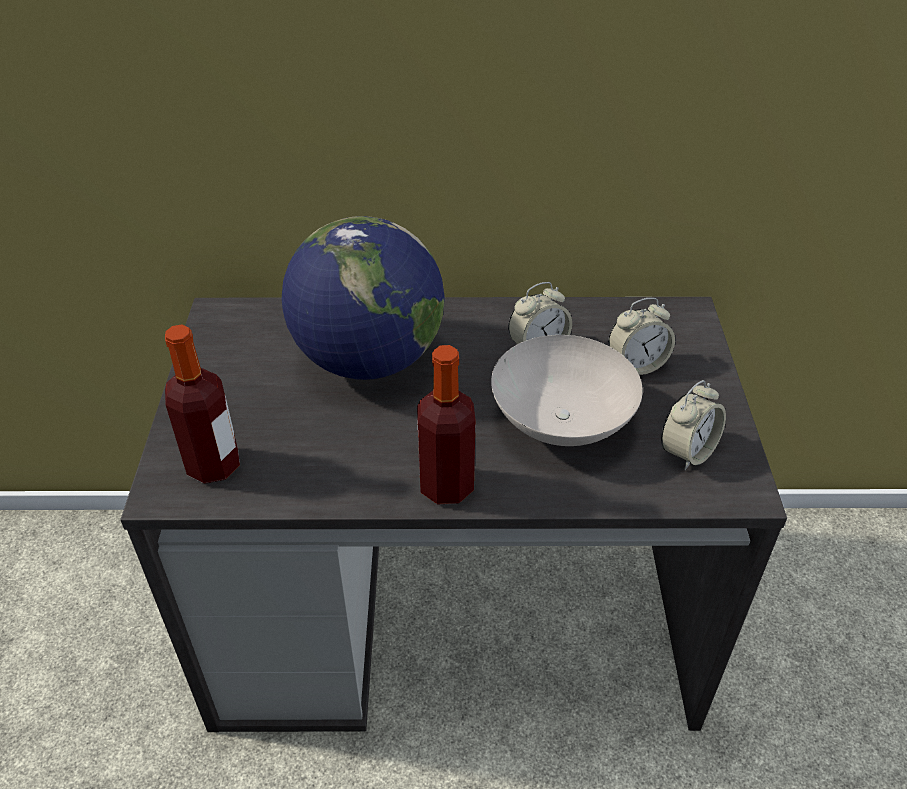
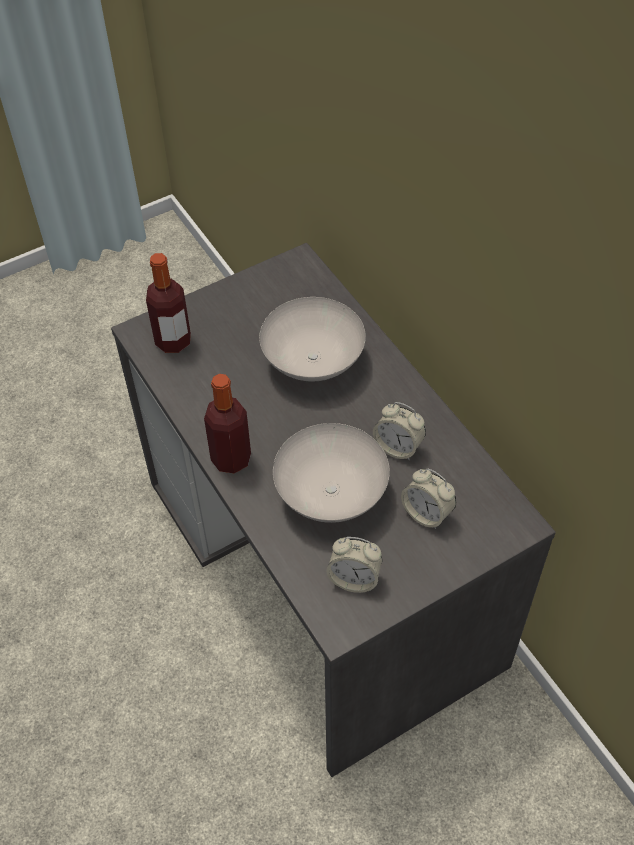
camera: 60 degrees right, 10 degrees up
(368, 360) = (314, 361): globe -> white bowl

